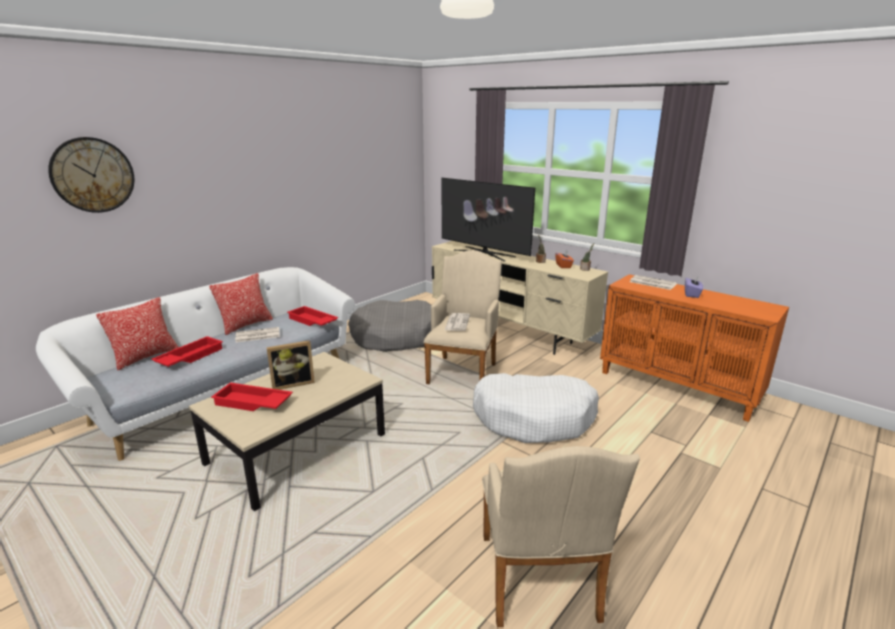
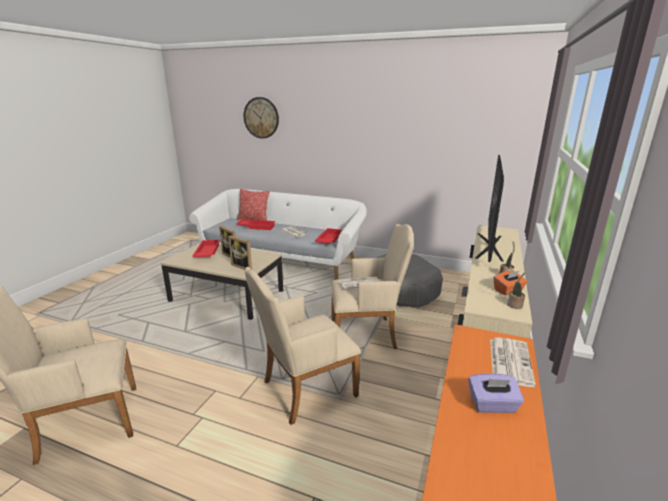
camera: 70 degrees right, 0 degrees up
(246, 325) = (308, 226): pillow -> none
(343, 378) = (244, 266): none -> picture frame
(534, 418) = (304, 390): white dog bed -> beige armchair

